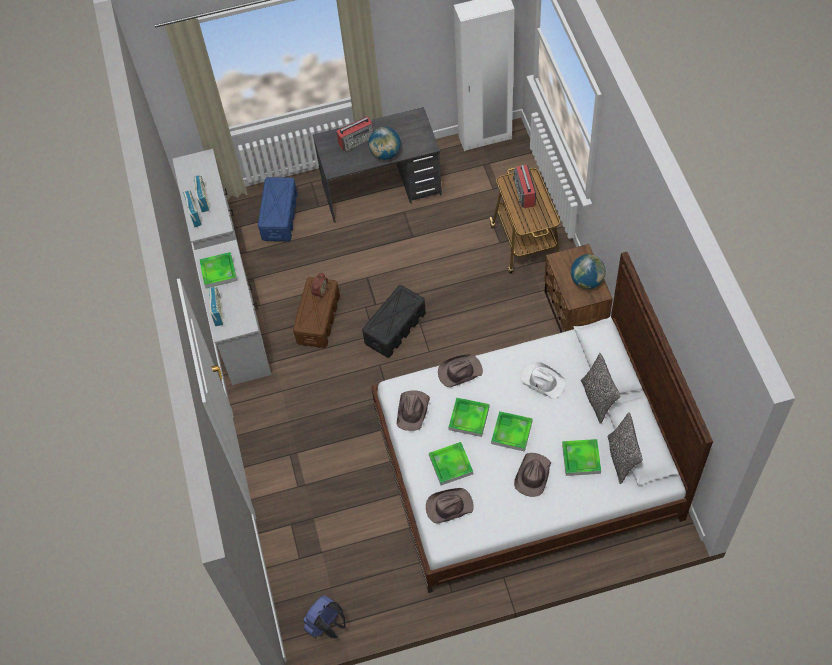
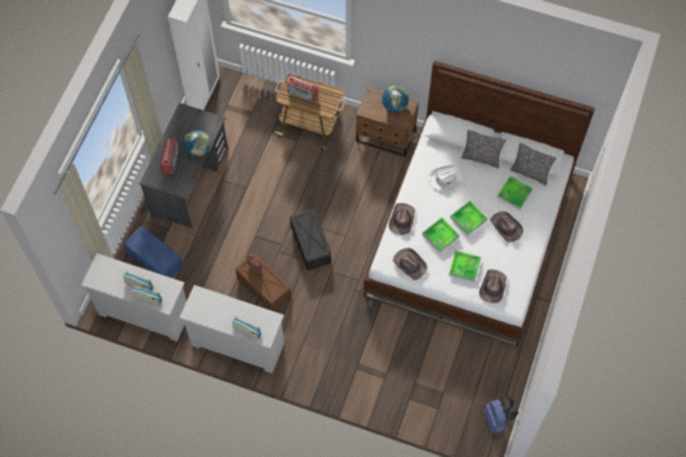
camera: 60 degrees left, 5 degrees up
(218, 271) = (212, 311): tray -> none

